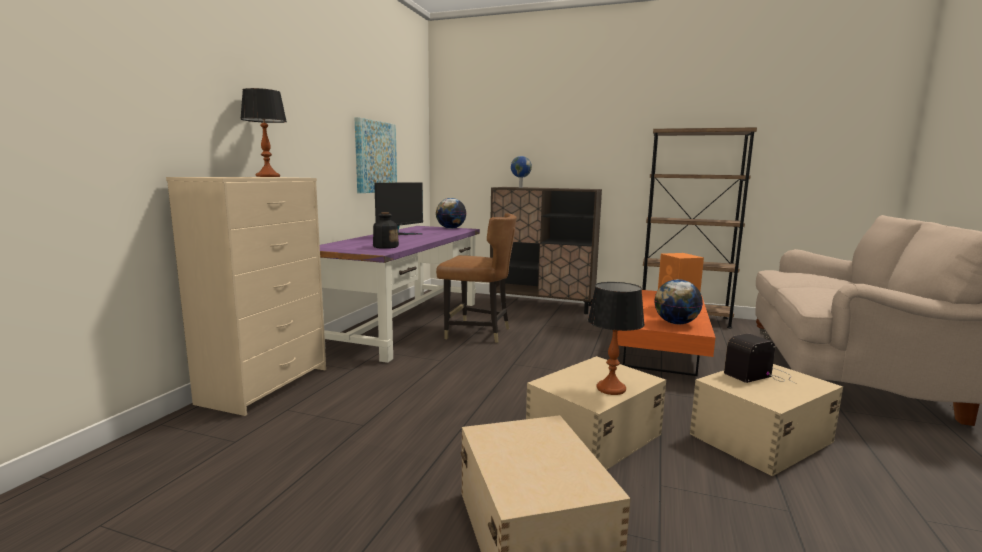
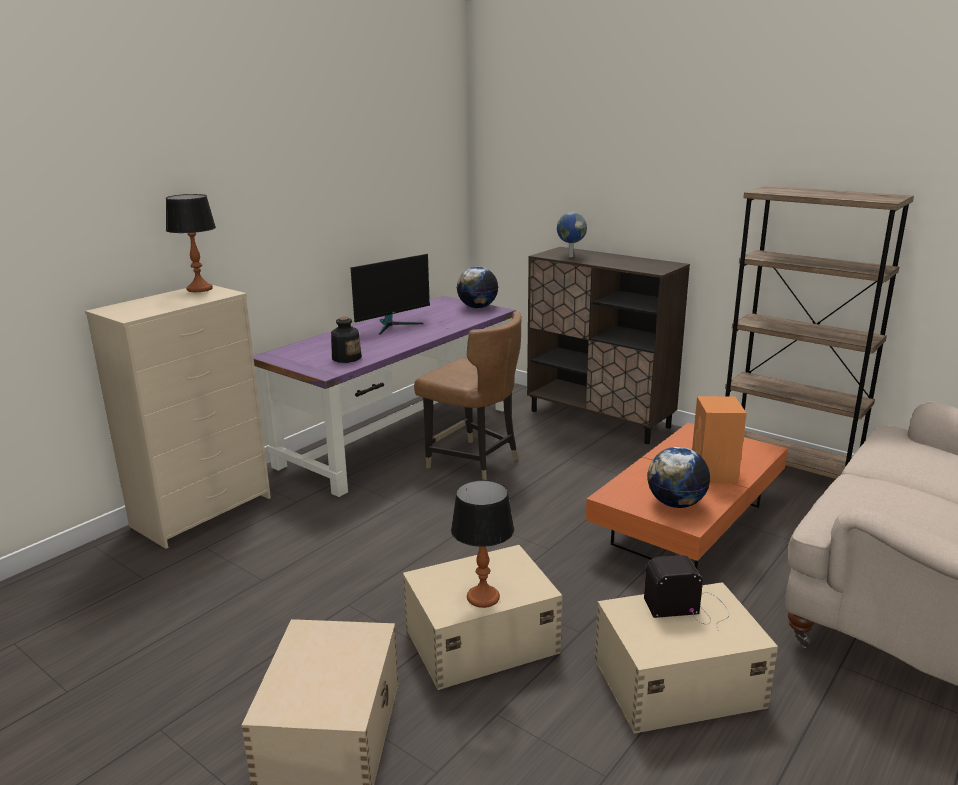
camera: 20 degrees right, 10 degrees up
(375, 157) = (369, 220): picture -> none

